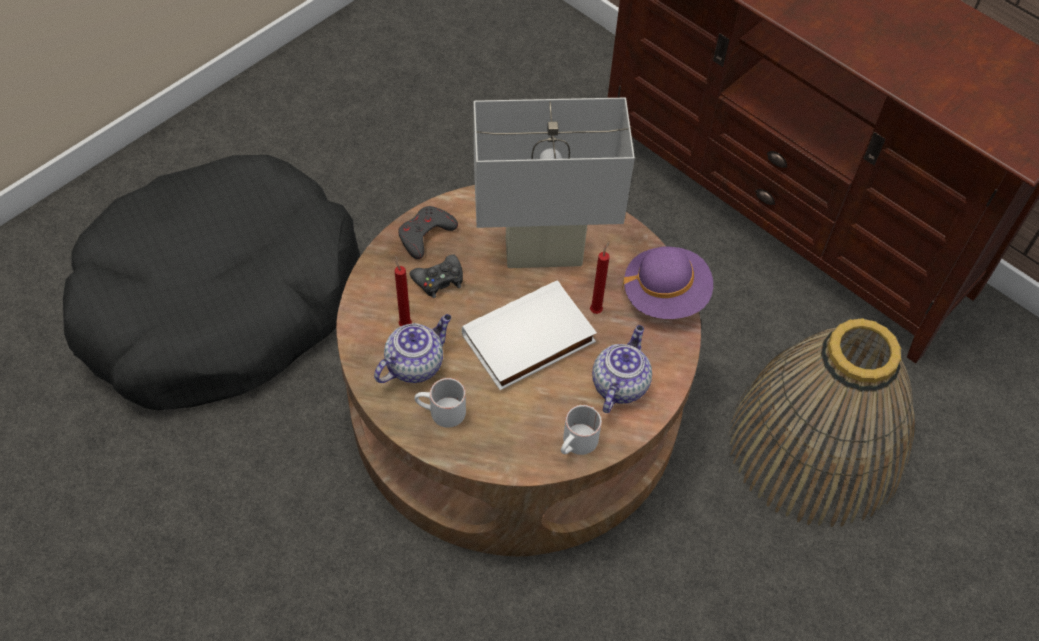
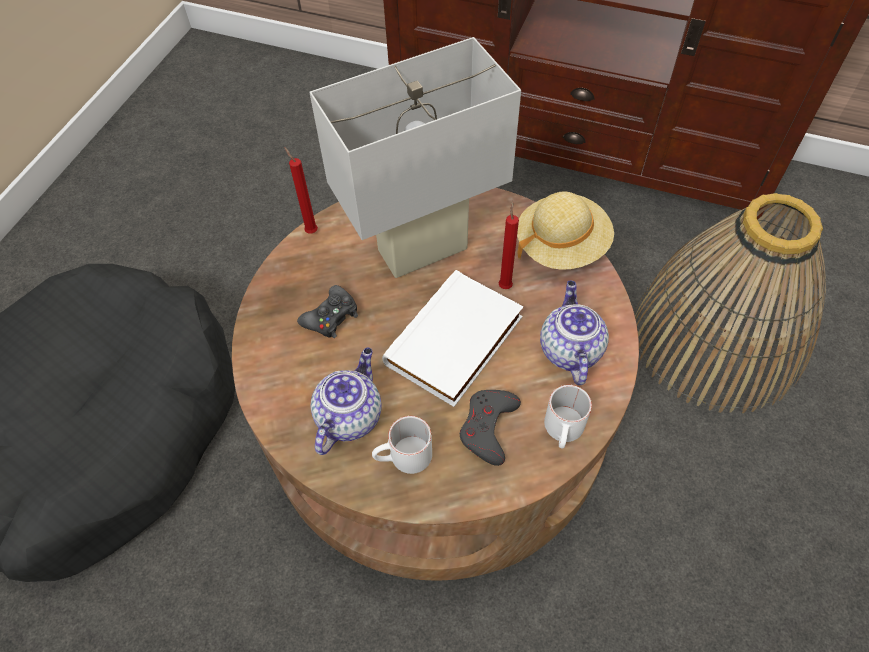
camera: 20 degrees left, 0 degrees up
(404, 323) = (317, 377): red candle -> red candle (310, 231)
(425, 234) = (294, 277): grey game controller -> grey game controller (488, 428)
(665, 295) = (561, 246): purple hat -> beige hat

